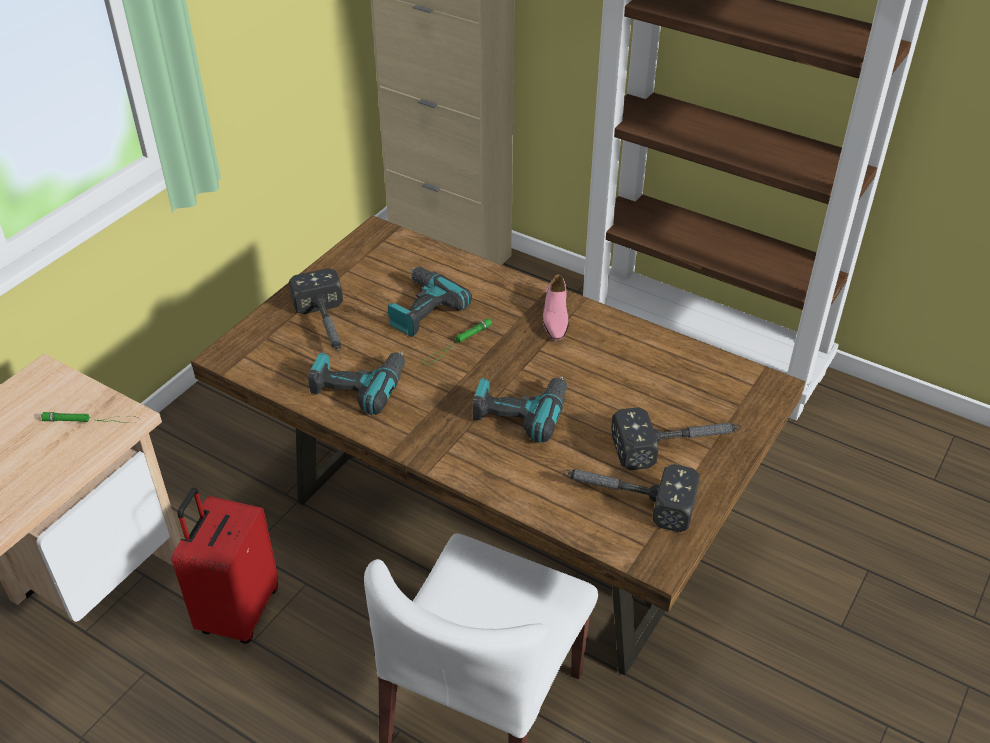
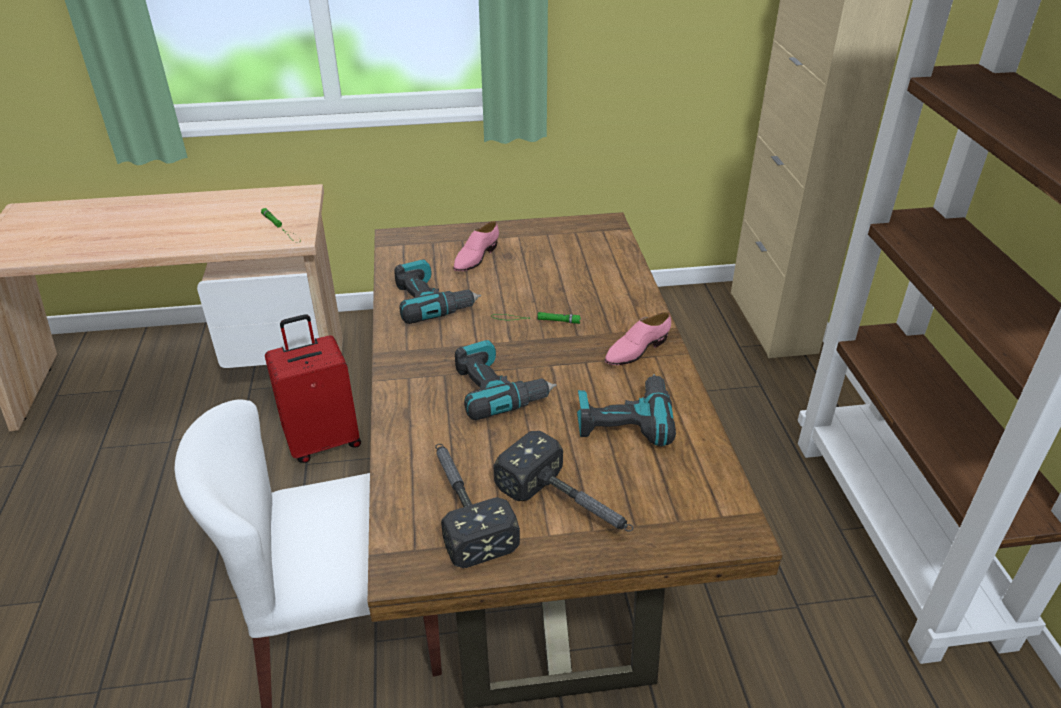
camera: 50 degrees right, 5 degrees down
(326, 327) = (475, 257): hammer -> pink shoe
(421, 309) = (551, 284): power drill -> power drill (624, 419)

